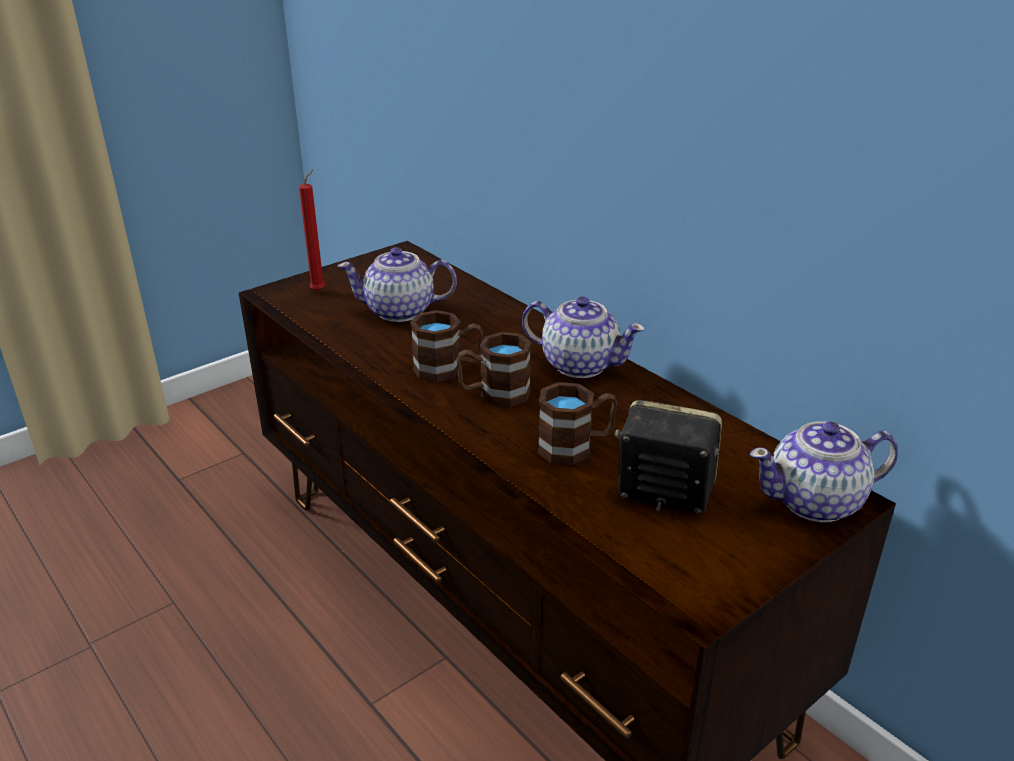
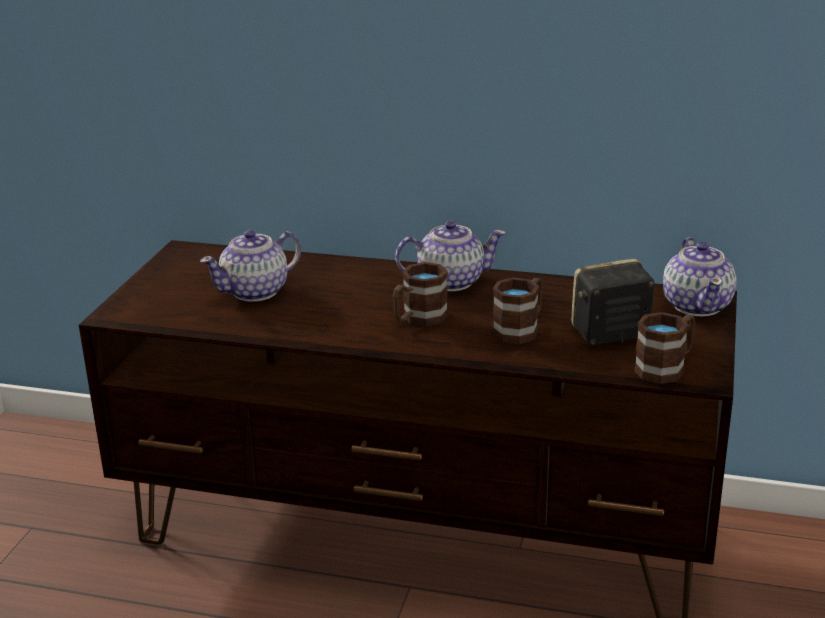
camera: 35 degrees left, 5 degrees down
(320, 290) = (156, 299): red candle -> none
(448, 369) = (359, 316): brown mug -> brown mug (666, 368)
(816, 502) = (697, 305): teapot -> teapot turned 45 degrees counterclockwise

